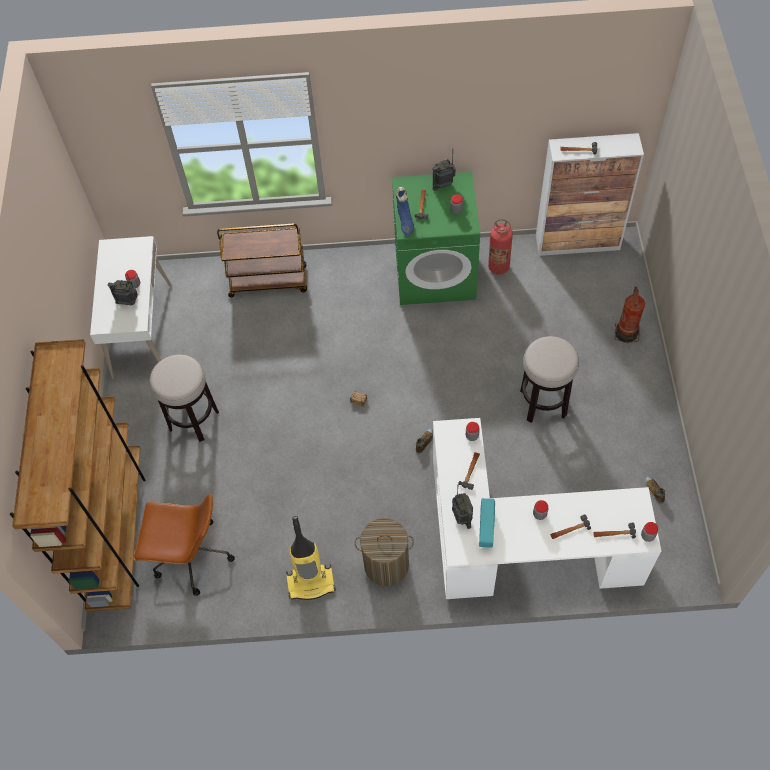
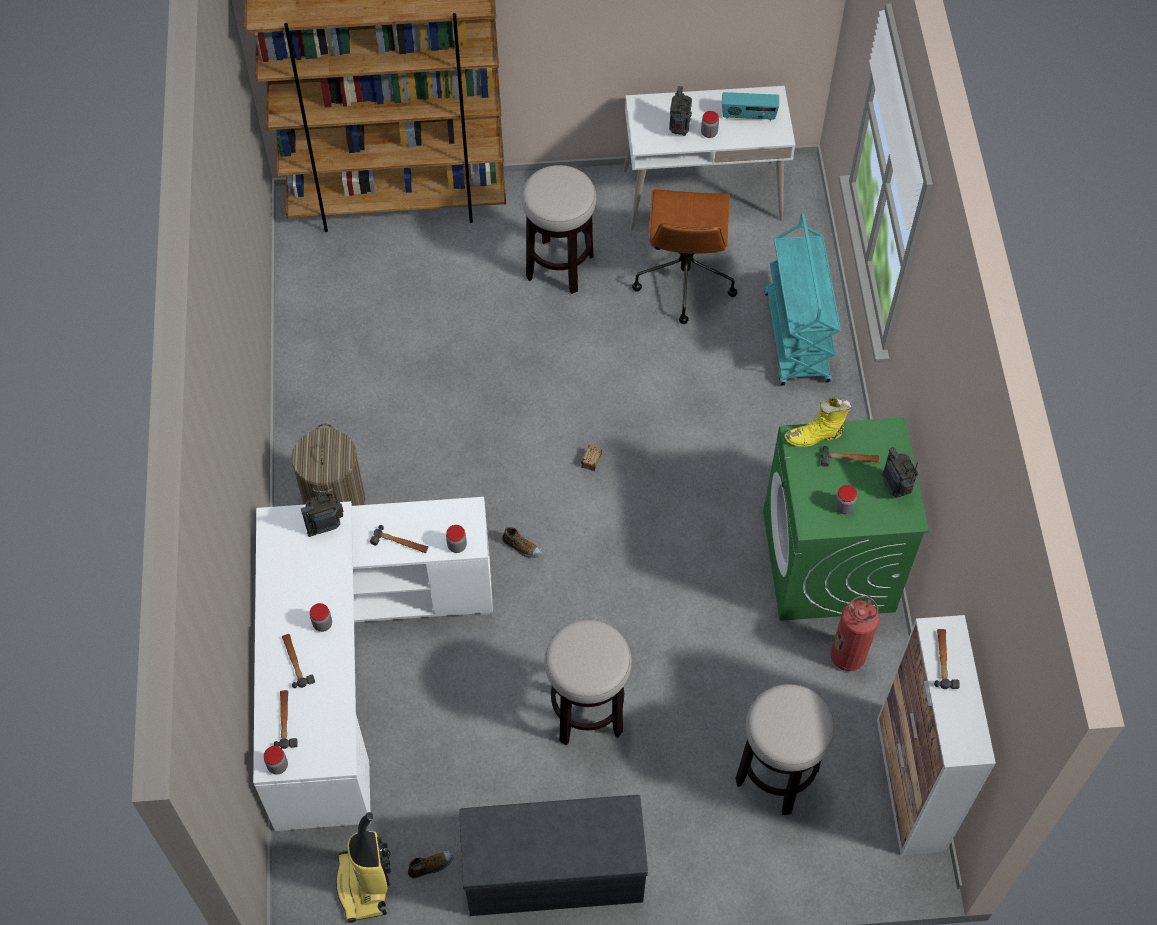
camera: 85 degrees right, 0 degrees up
(191, 557) = (360, 282): brown office chair -> brown office chair (684, 279)
(269, 281) = (797, 338): brown cart -> turquoise cart
(311, 582) = (316, 414): vacuum cleaner -> vacuum cleaner (365, 885)
(405, 221) = (815, 436): blue boot -> yellow boot
(487, 528) = (306, 556): radio -> radio (748, 116)
(577, 305) = (777, 775): none -> stool
(626, 332) = (725, 850): fire extinguisher -> none
(650, 422) = (552, 872): none -> grey bench

